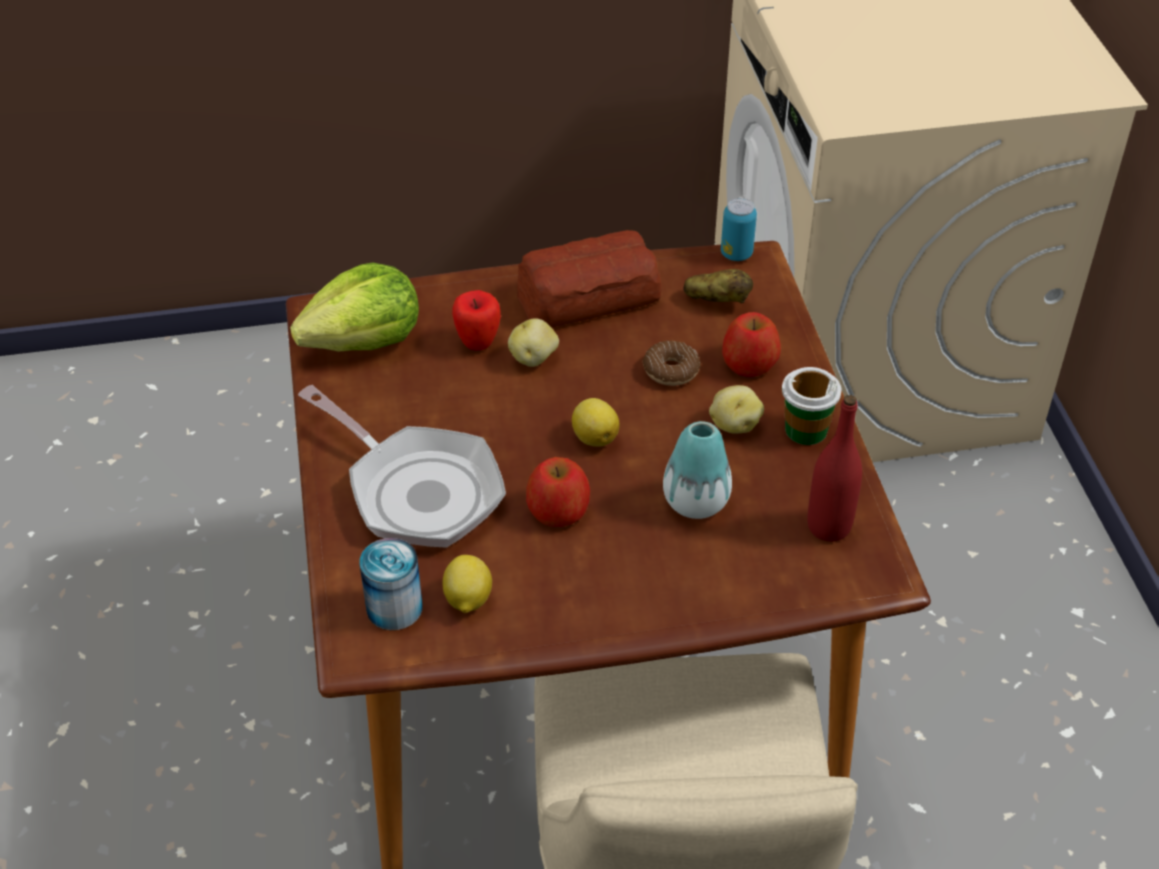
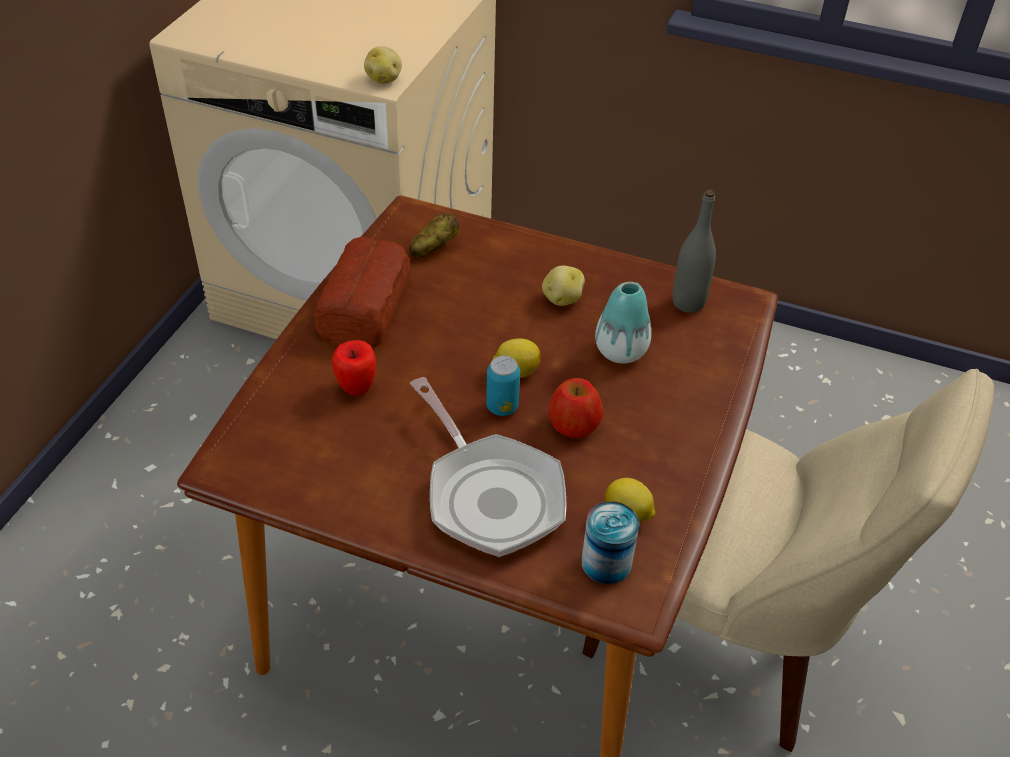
camera: 60 degrees left, 0 degrees up
(365, 340) = (287, 453): lettuce -> none
(417, 490) = (489, 494): frying pan -> frying pan turned 75 degrees clockwise
(534, 358) = (404, 364): potato -> potato (384, 79)
(671, 370) = (483, 302): donut -> none
(736, 254) = (395, 217): can -> can (502, 407)
(749, 363) = (509, 264): apple -> none
(805, 429) = (594, 270): cup -> none
(829, 526) = (688, 302): red bottle -> grey bottle

